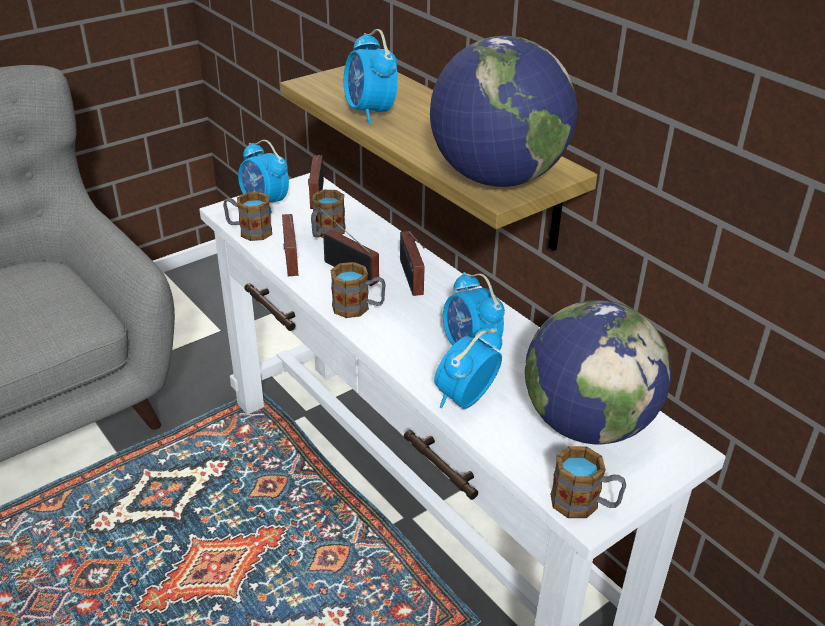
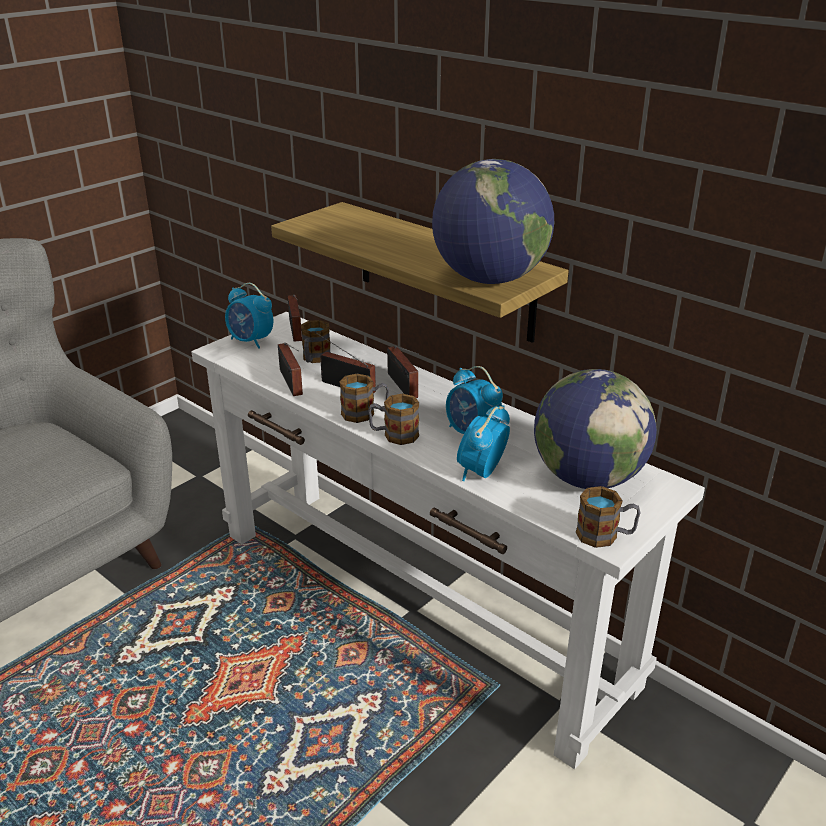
camera: 10 degrees left, 5 degrees down
(249, 231) = (244, 364): mug -> mug (394, 435)
(370, 112) = (361, 241): alarm clock -> none

